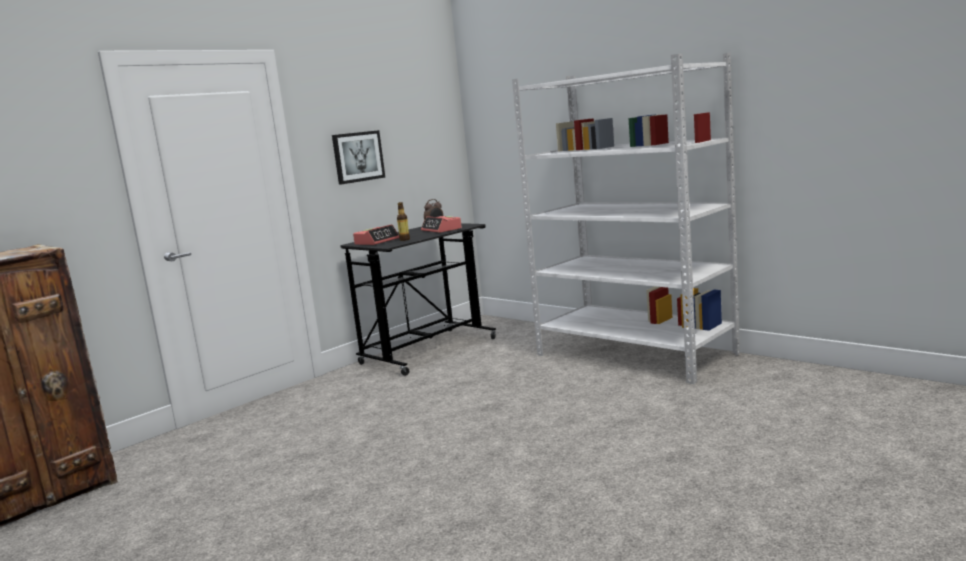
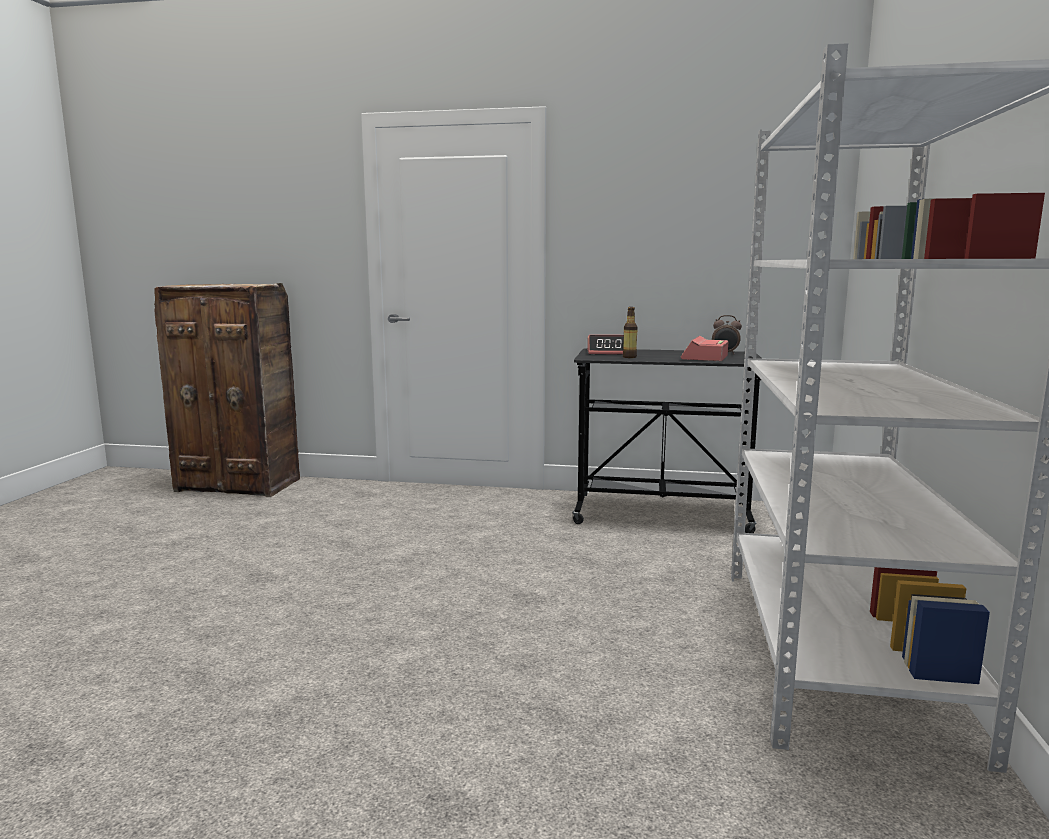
camera: 55 degrees right, 0 degrees up
(358, 157) = (641, 244): picture -> none

